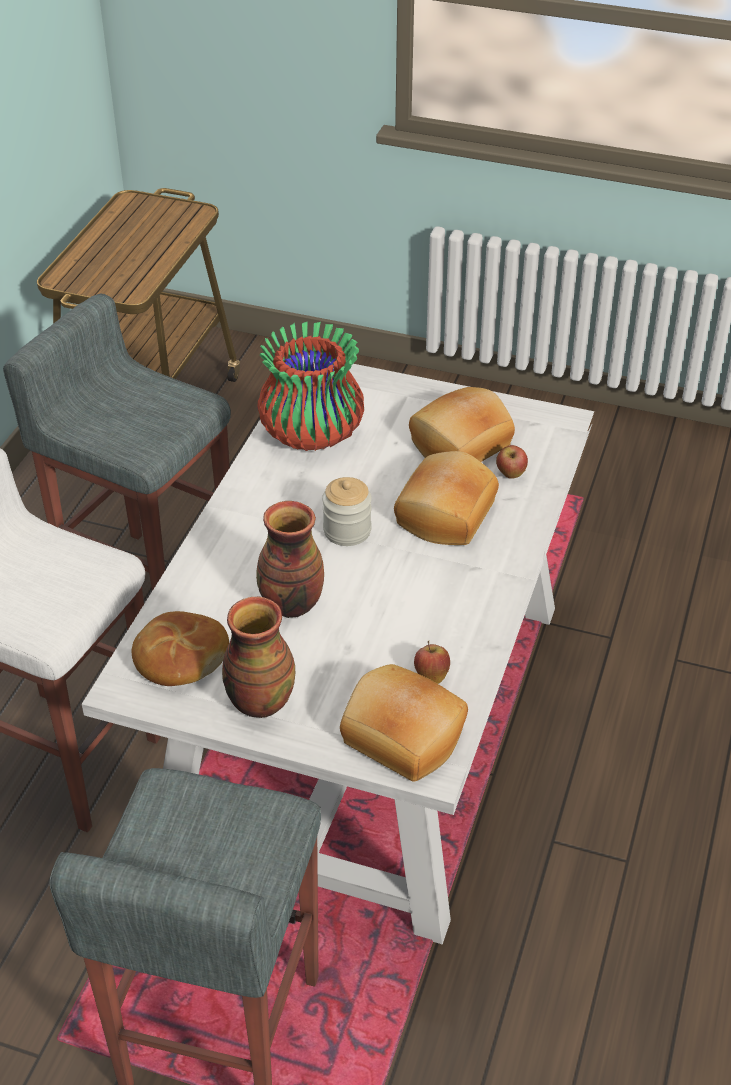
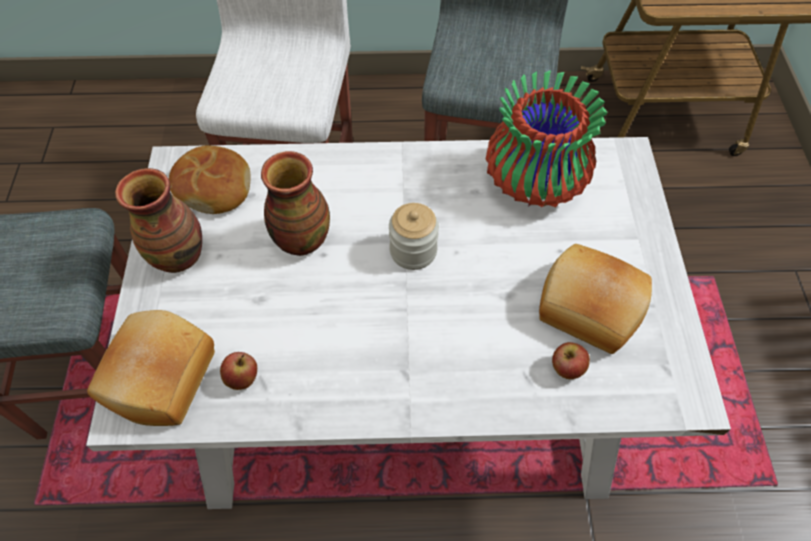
camera: 70 degrees right, 15 degrees up
(443, 513) = (474, 323): bread -> none

